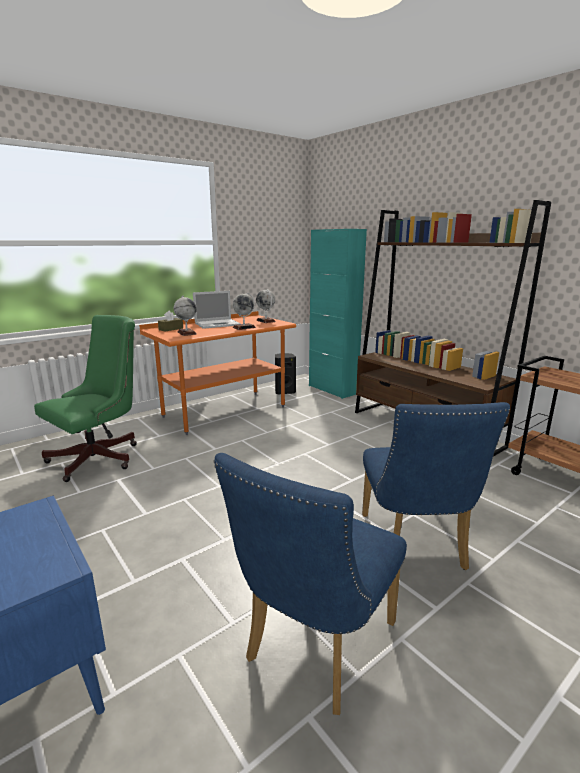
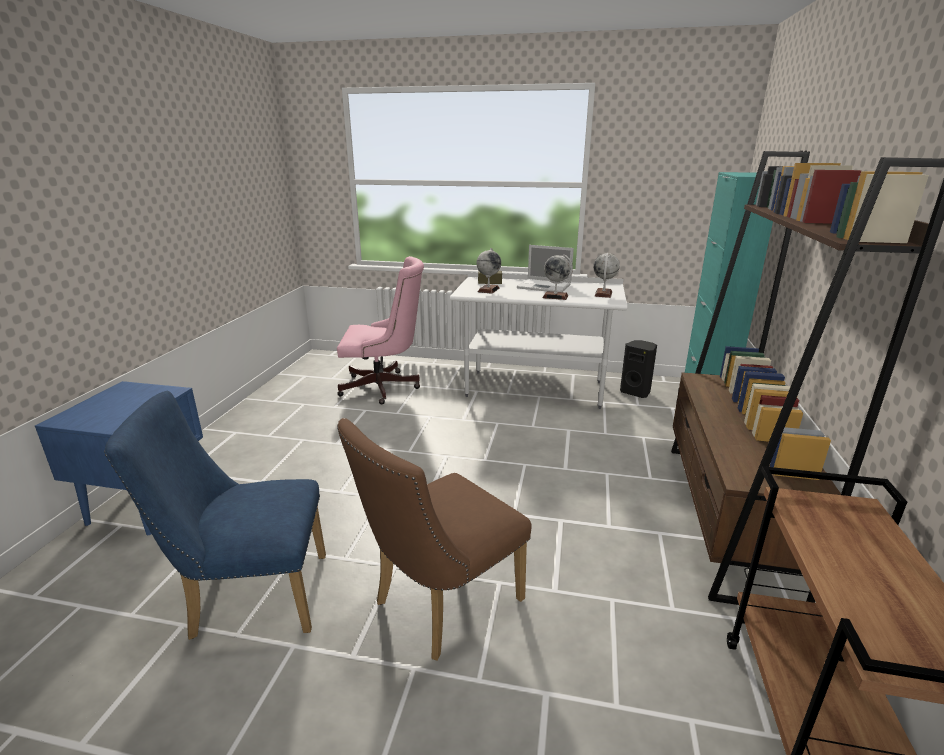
camera: 50 degrees right, 5 degrees up
(101, 457) = (384, 388): green office chair -> pink office chair
(224, 412) = (534, 389): orange desk -> white desk
(414, 546) = (439, 605): blue chair -> brown chair

